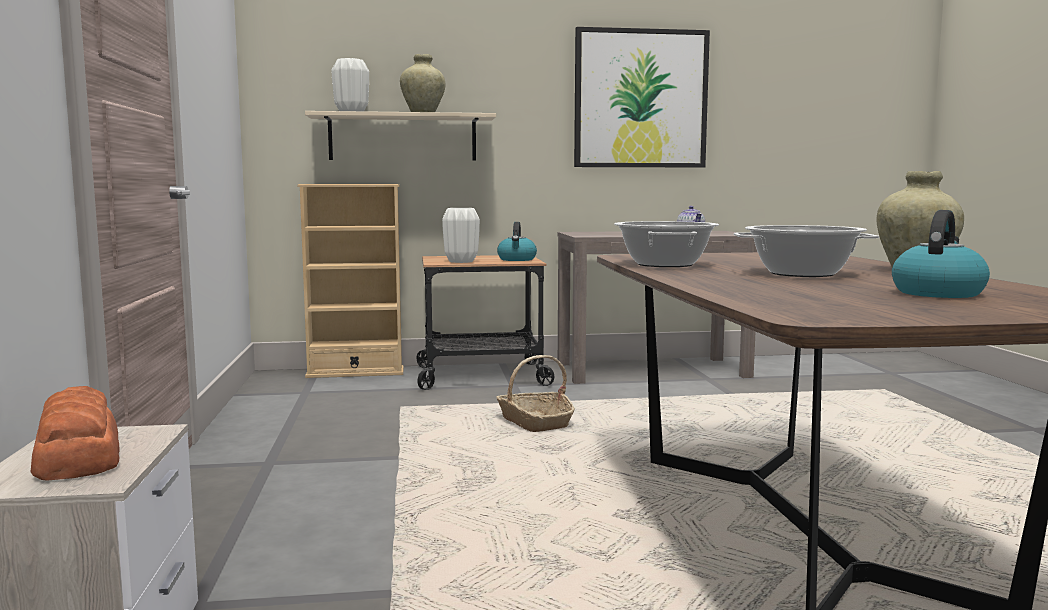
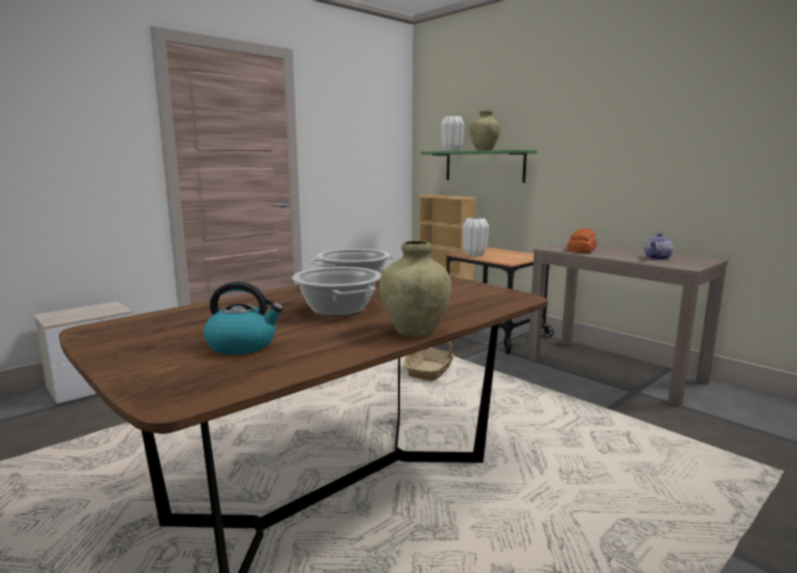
camera: 55 degrees right, 5 degrees up
(77, 456) = (83, 312): bread -> bread (581, 249)
(403, 138) = (484, 166): beige shelf -> green shelf
(517, 259) = (514, 259): kettle -> none
(640, 99) = (656, 130): picture -> none

